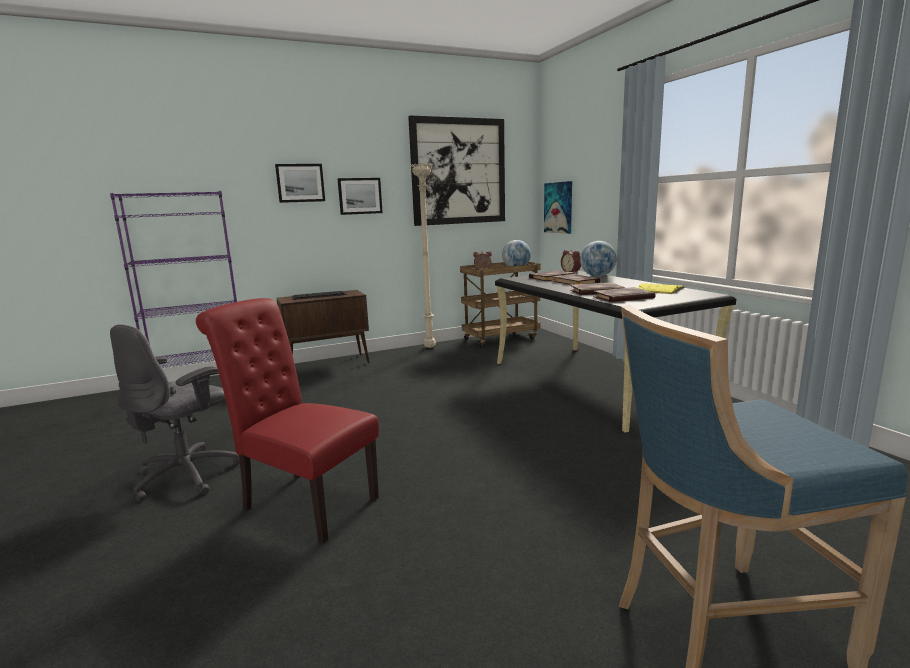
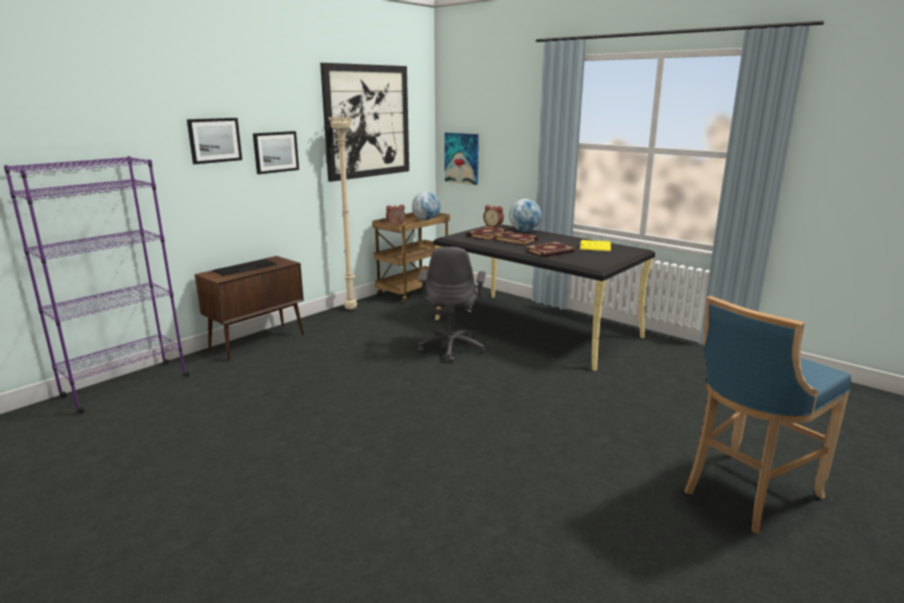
camera: 25 degrees left, 5 degrees up
(188, 475) = (250, 484): grey office chair -> grey office chair (452, 348)
(303, 502) = (398, 481): red chair -> none
(624, 297) = (580, 258): book -> none

